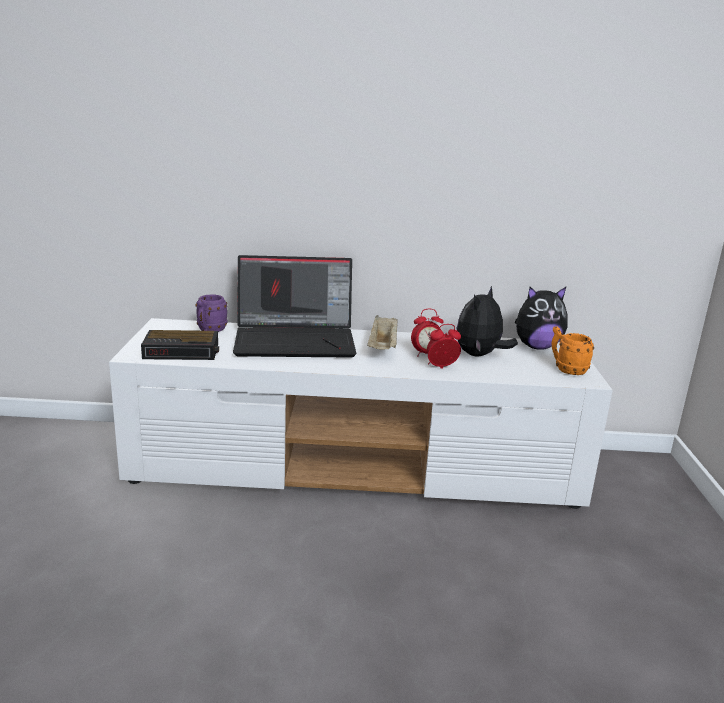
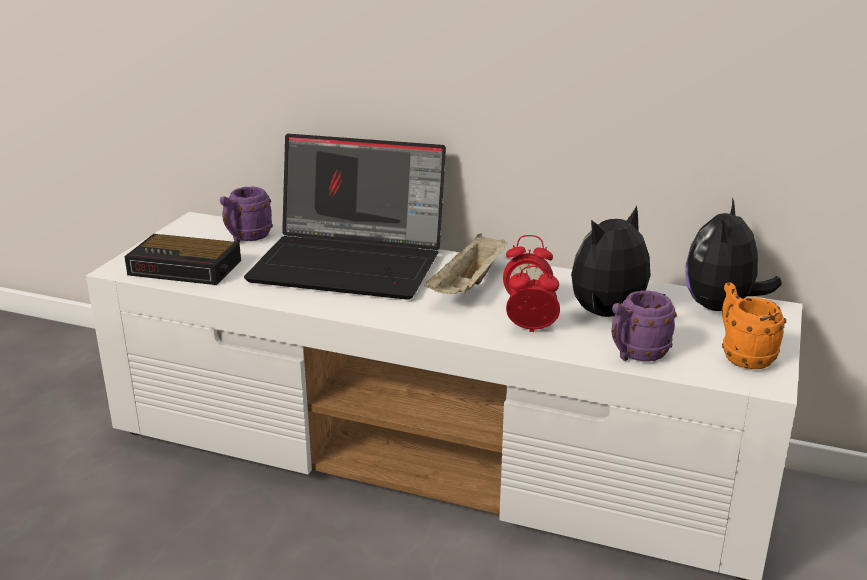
camera: 20 degrees right, 5 degrees up
(510, 374) = (636, 355): none -> purple mug
(536, 347) = (721, 308): plush toy -> plush toy turned 105 degrees clockwise

